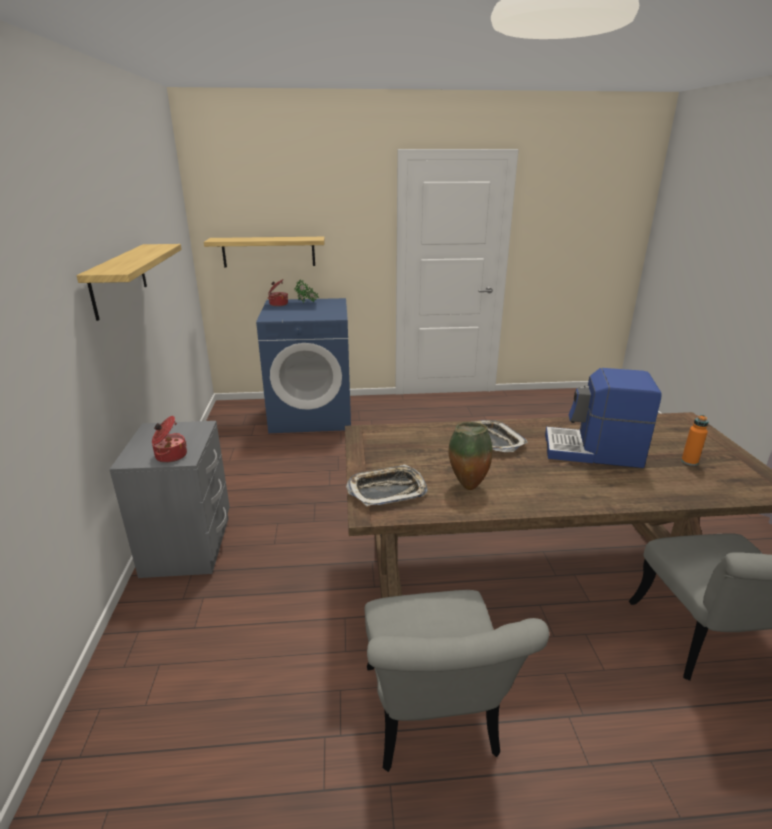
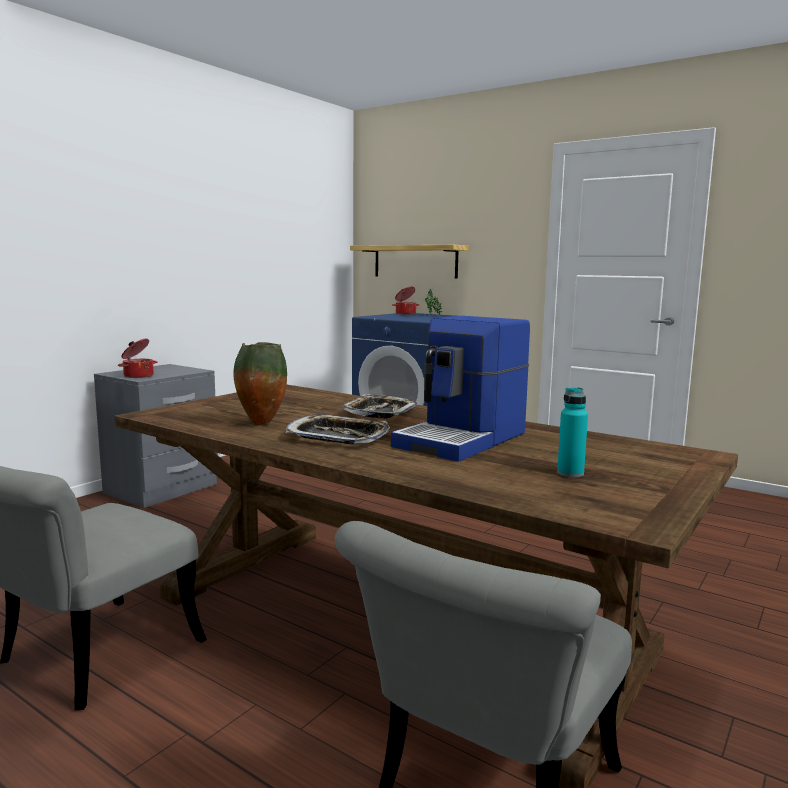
camera: 40 degrees right, 15 degrees down
(119, 279) = (189, 237): shelf -> none
(387, 490) = (196, 410): tray -> tray (338, 437)
(593, 451) = (463, 440): coffee machine -> coffee machine turned 105 degrees counterclockwise
(689, 461) = (570, 473): orange bottle -> turquoise bottle

